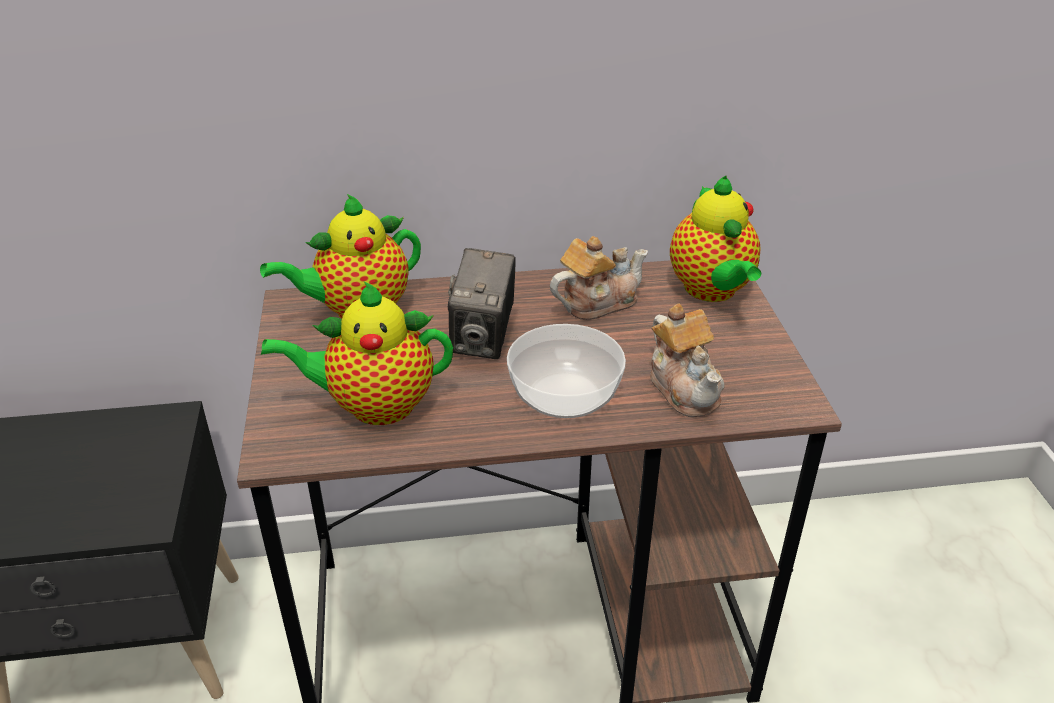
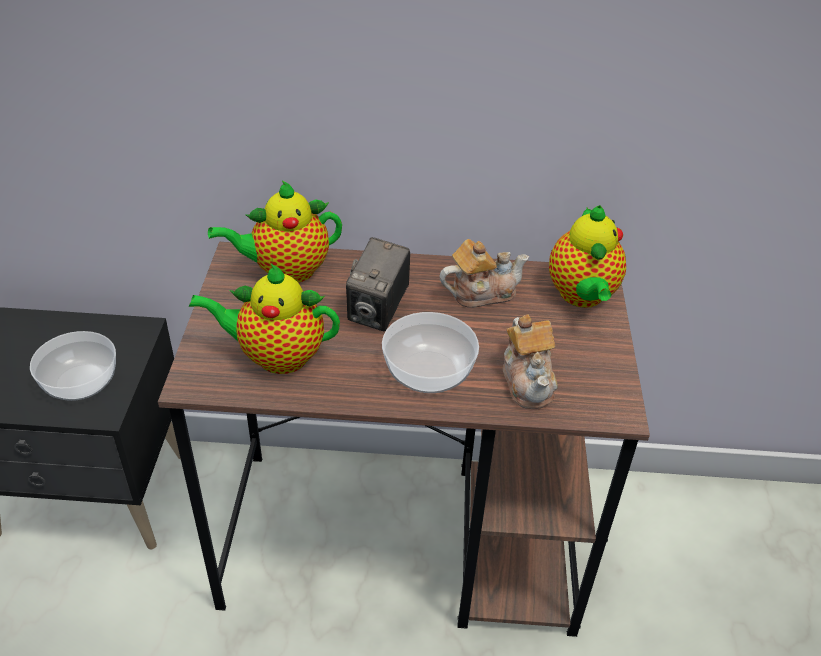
camera: 10 degrees right, 5 degrees up
(106, 491) = (79, 382): none -> bowl

